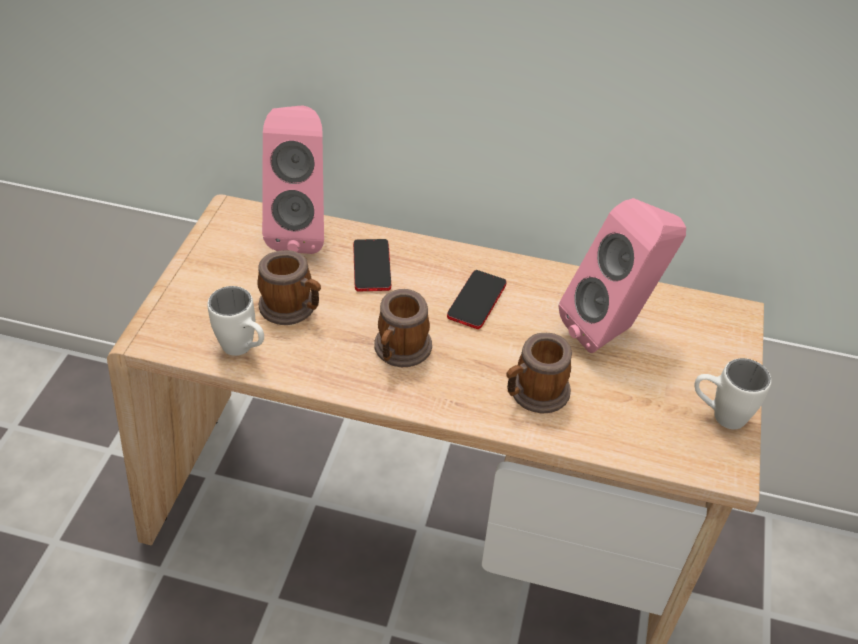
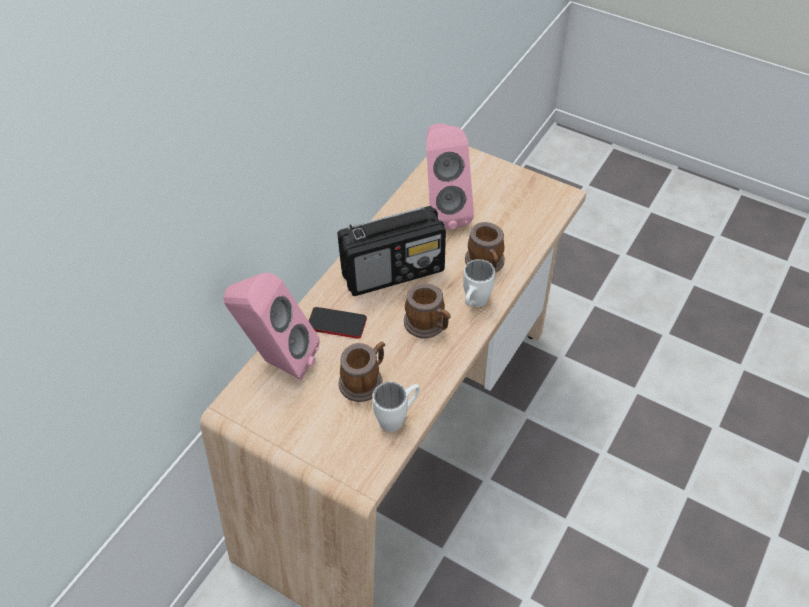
camera: 70 degrees left, 5 degrees up
(477, 300) = (394, 271): phone -> radio
(718, 415) = (525, 186): white mug -> white mug (474, 304)

